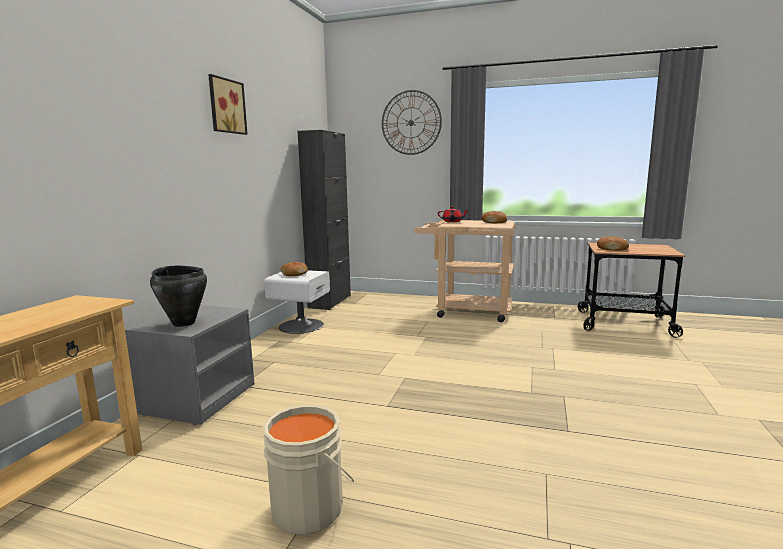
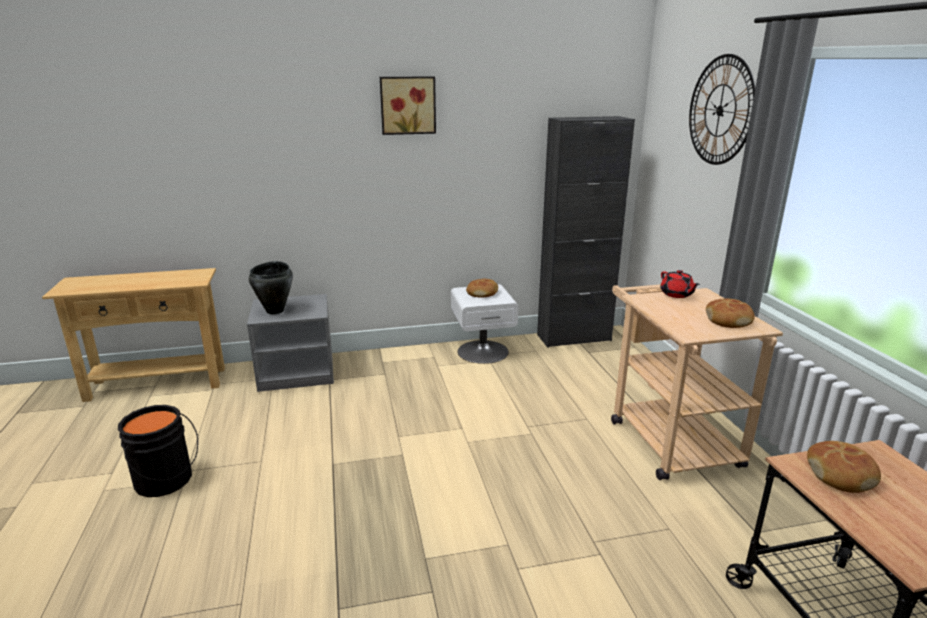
camera: 60 degrees right, 10 degrees up
(311, 507) = (166, 481): beige bucket -> black bucket

